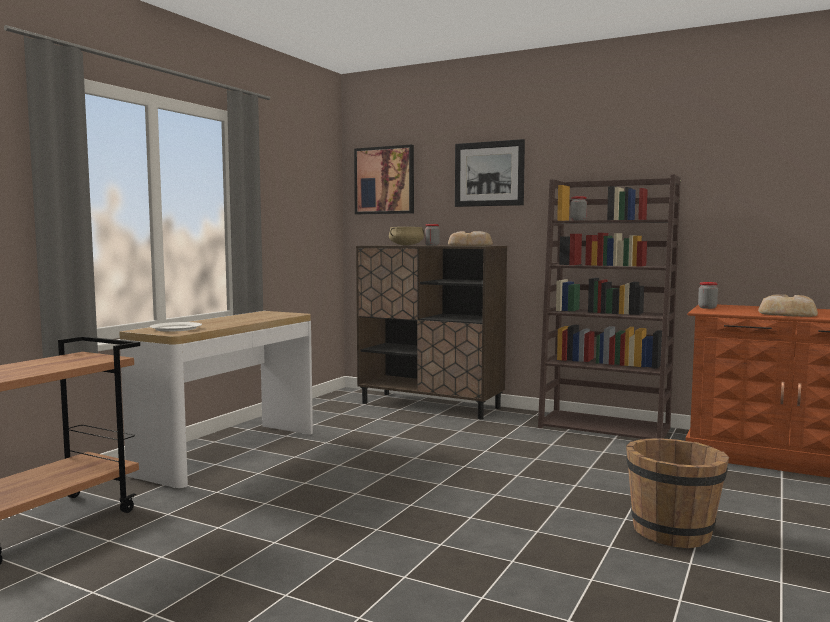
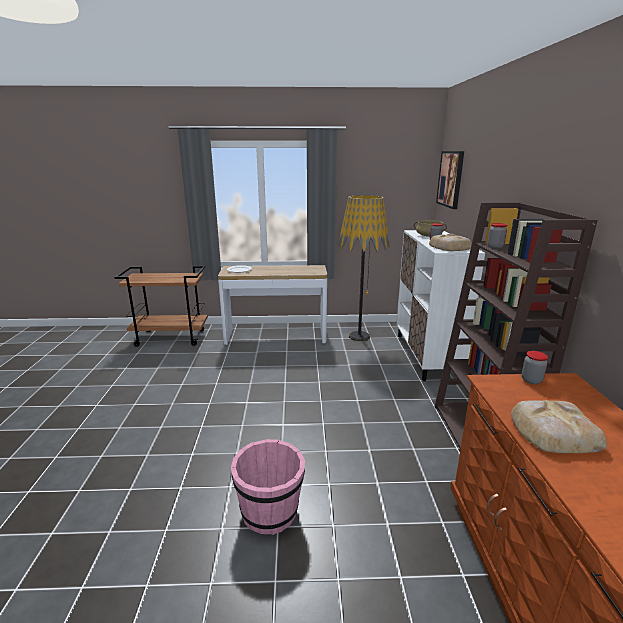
camera: 60 degrees right, 15 degrees up
(327, 416) = (359, 336): none -> floor lamp
(430, 405) = (426, 356): brown cabinet -> white cabinet
(489, 174) = (489, 184): picture -> none
(672, 532) = (270, 512): brown bucket -> pink bucket

